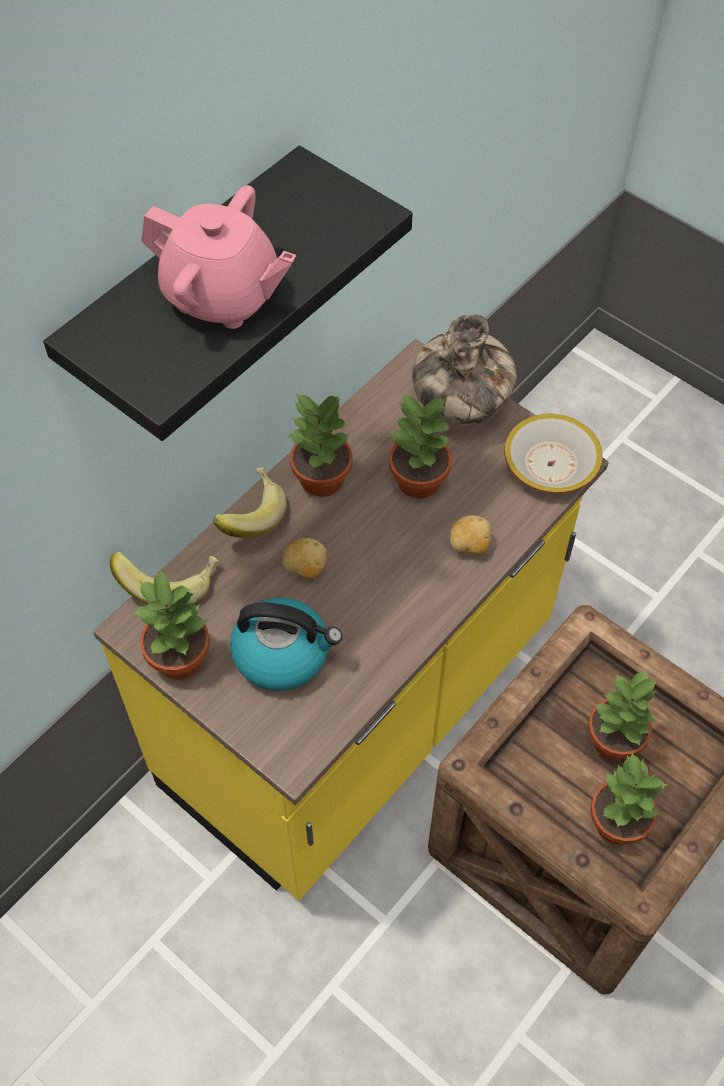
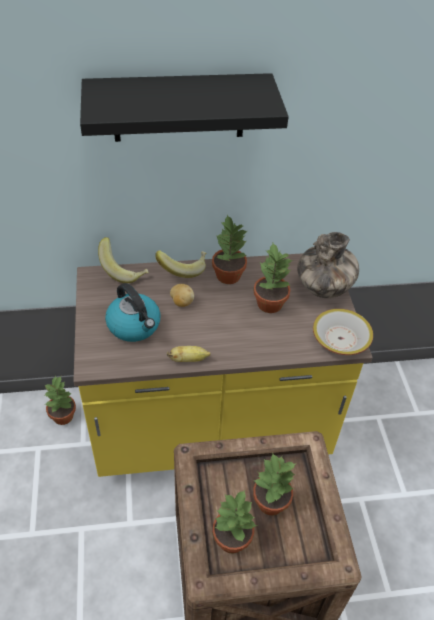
camera: 40 degrees right, 10 degrees down
(181, 657) = (95, 298): potted plant -> potted plant (63, 416)
(222, 297) = (165, 100): pink teapot -> none
(406, 643) = (188, 359): none -> banana
(469, 546) = (262, 343): potato -> none

